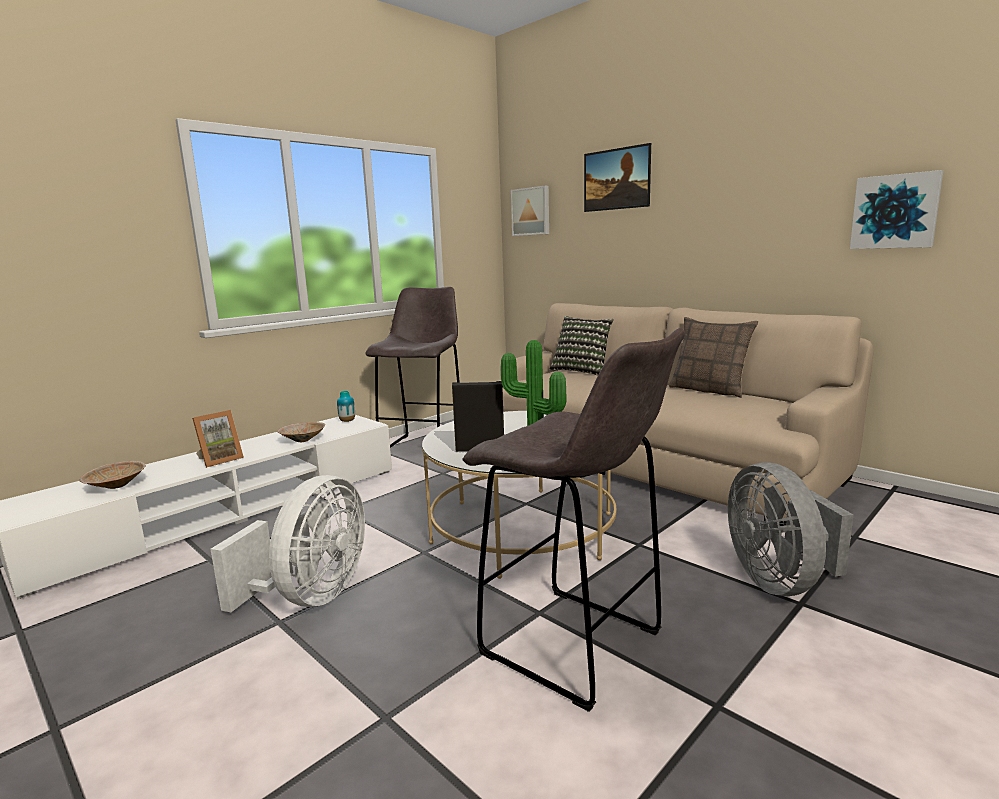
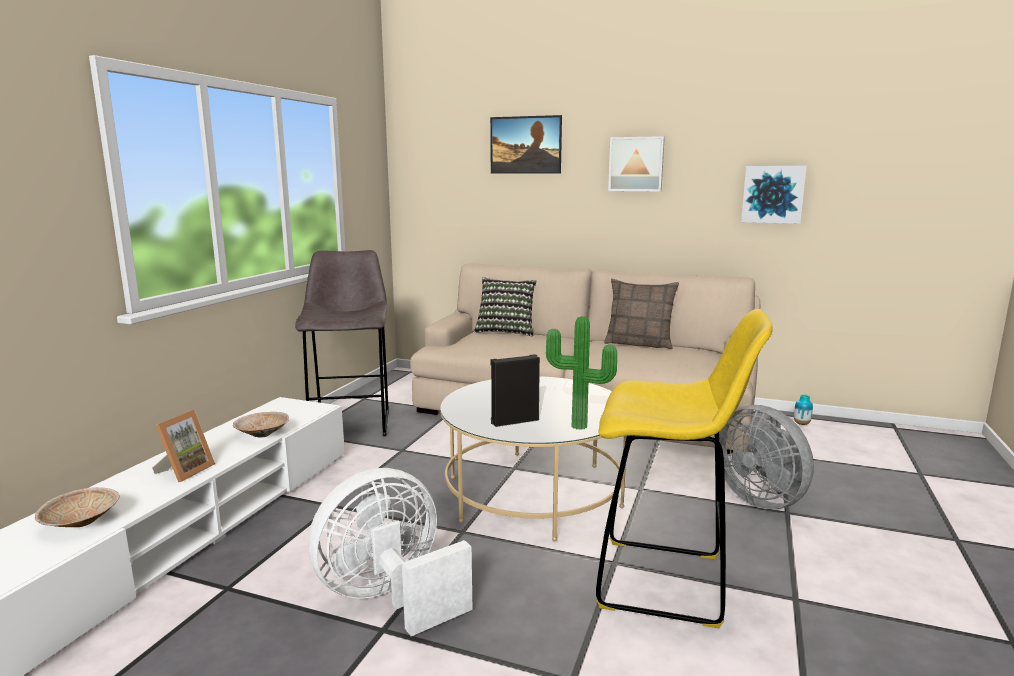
camera: 25 degrees left, 0 degrees up
(311, 596) = (390, 597): white fan -> white fan turned 120 degrees counterclockwise
(347, 421) = (287, 406): vase -> vase (801, 424)
(531, 211) = (427, 168): picture -> picture (636, 164)
(576, 646) = (666, 582): grey stool -> yellow stool

